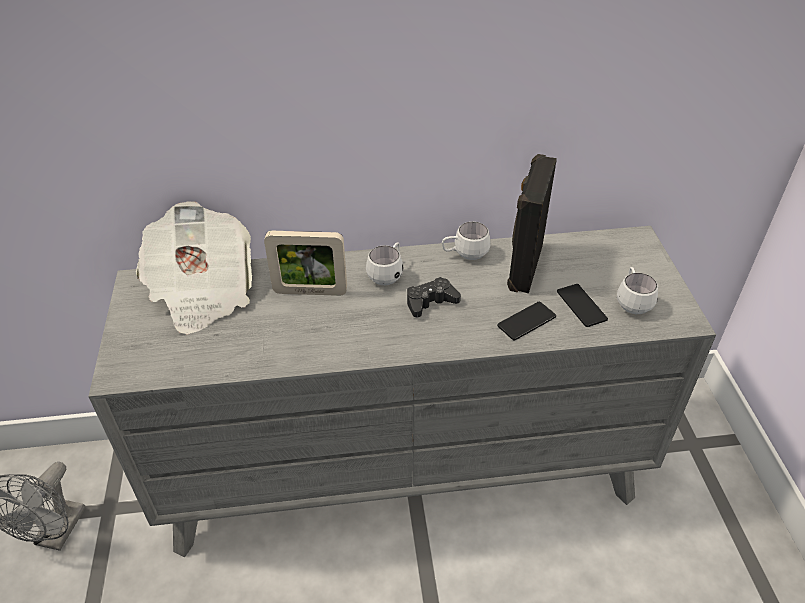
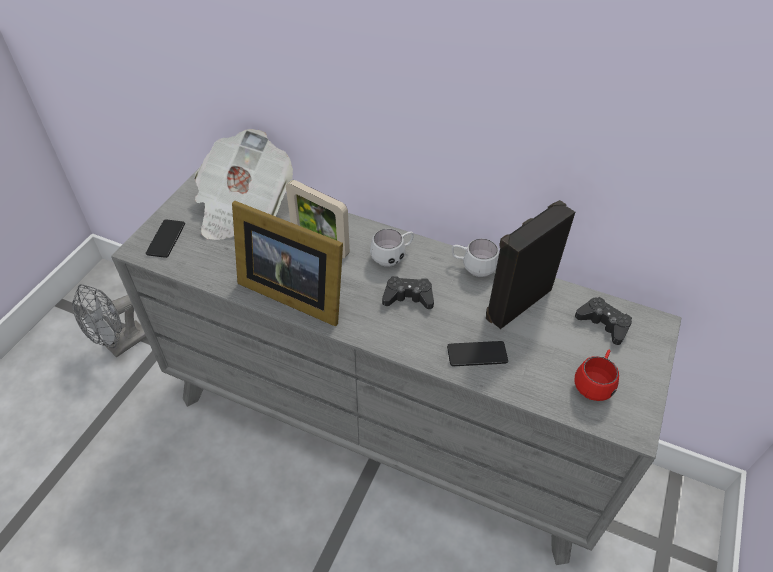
camera: 30 degrees right, 5 degrees up
(318, 344) = (291, 291): none -> picture frame
(581, 306) = (540, 364): phone -> phone (166, 239)
(601, 254) = (603, 324): none -> black game controller
(632, 301) = (594, 383): white mug -> red mug

